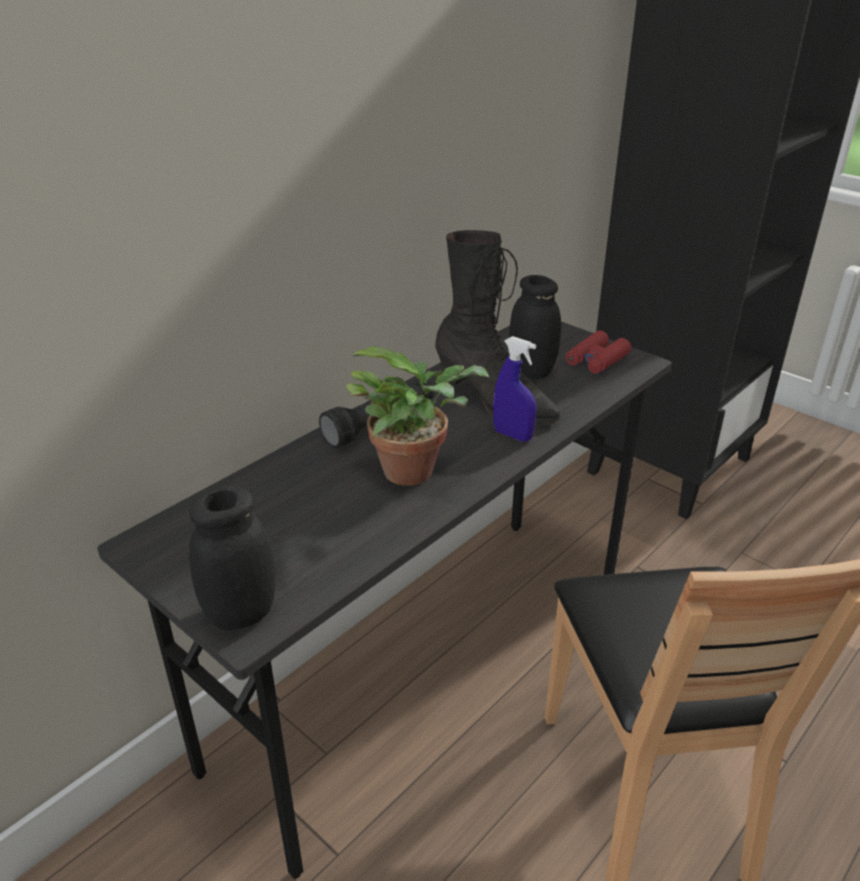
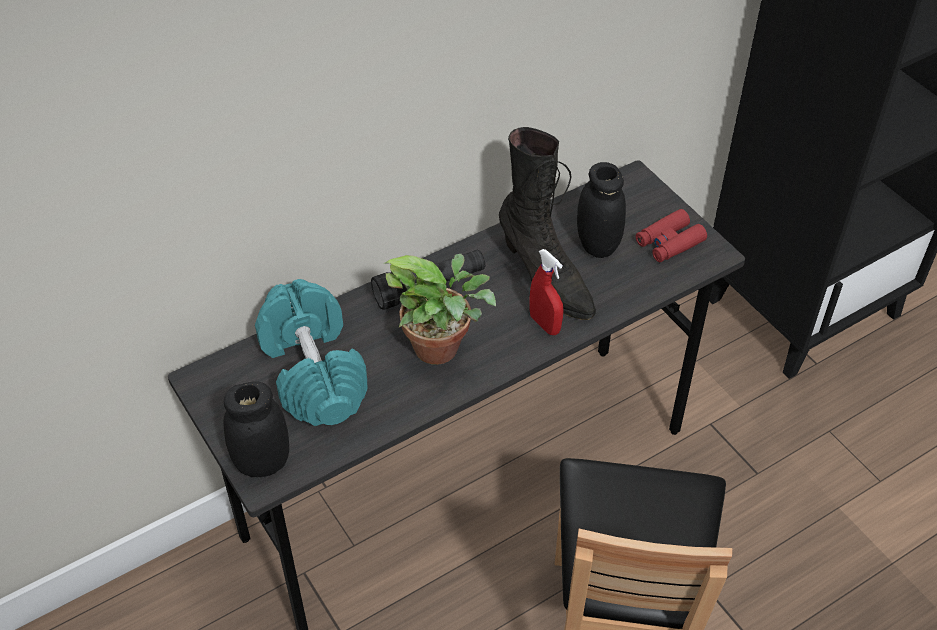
camera: 15 degrees right, 15 degrees up
(276, 514) = (313, 371): none -> turquoise dumbbell
(512, 435) = (544, 324): blue spray bottle -> red spray bottle

